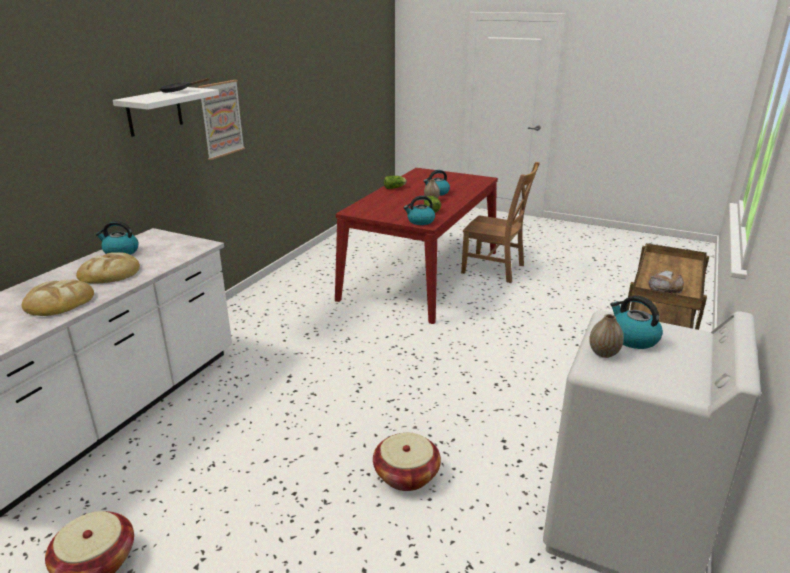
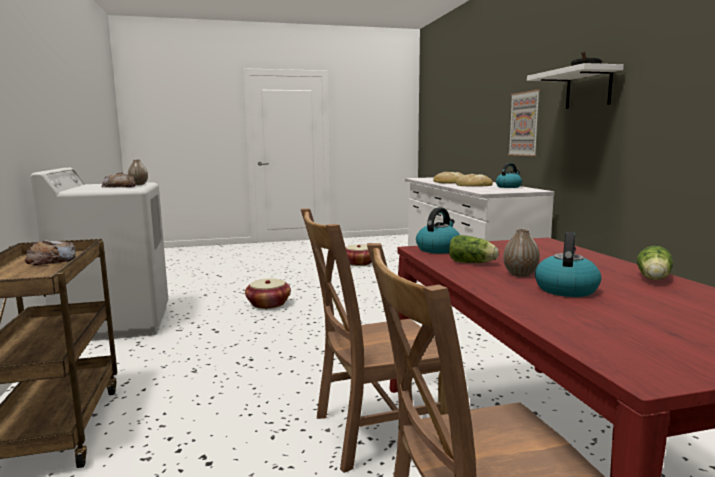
camera: 140 degrees right, 15 degrees down
(221, 119) = (660, 105): picture -> picture (524, 124)
(472, 309) = (373, 432): none -> brown chair
(632, 338) = (119, 187): kettle -> bread

